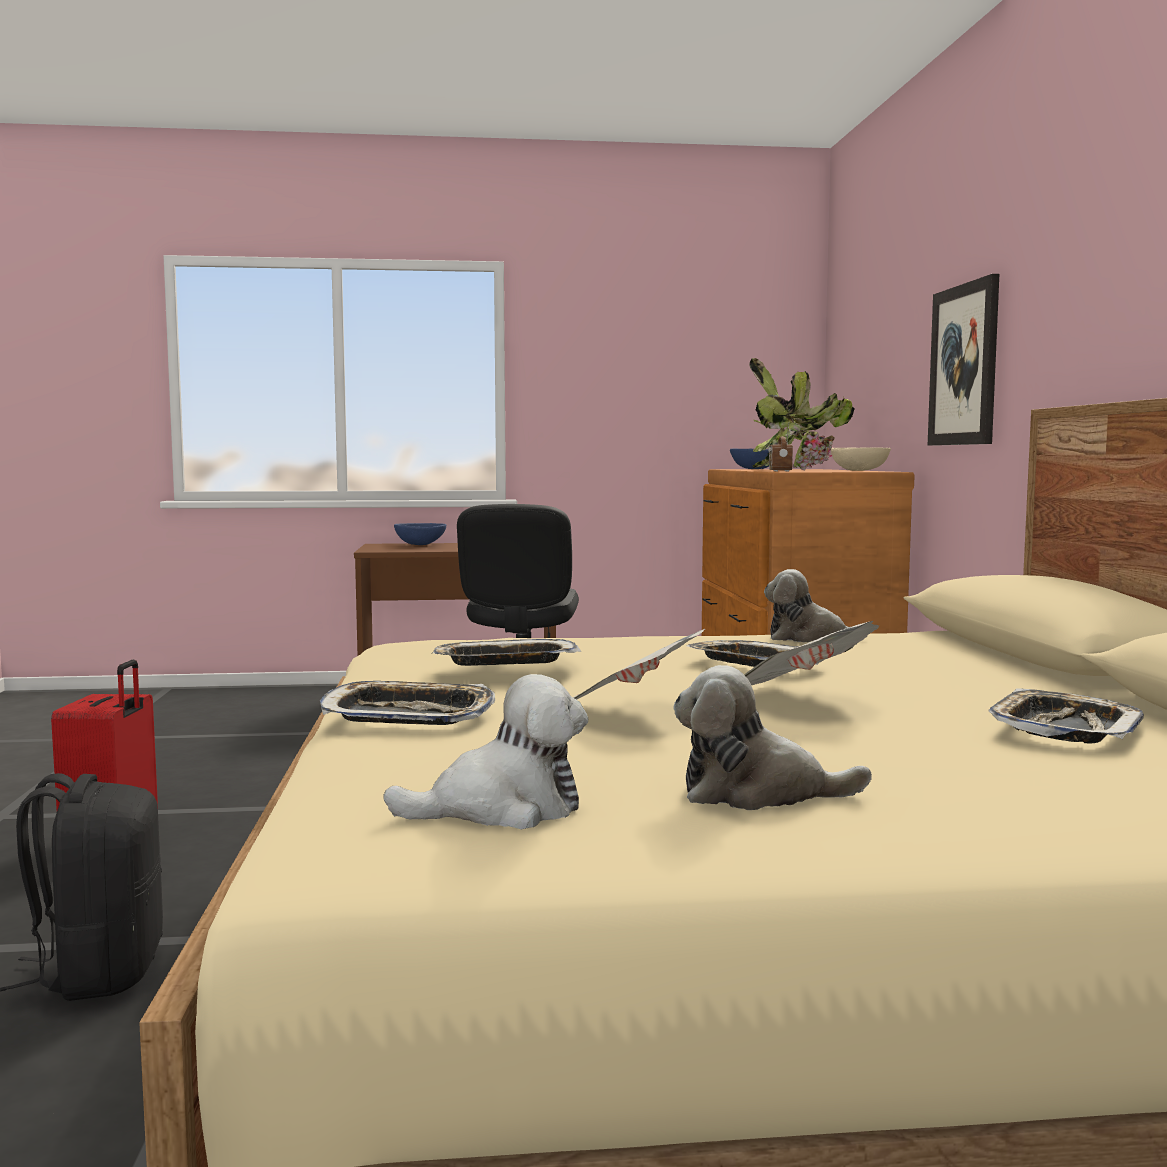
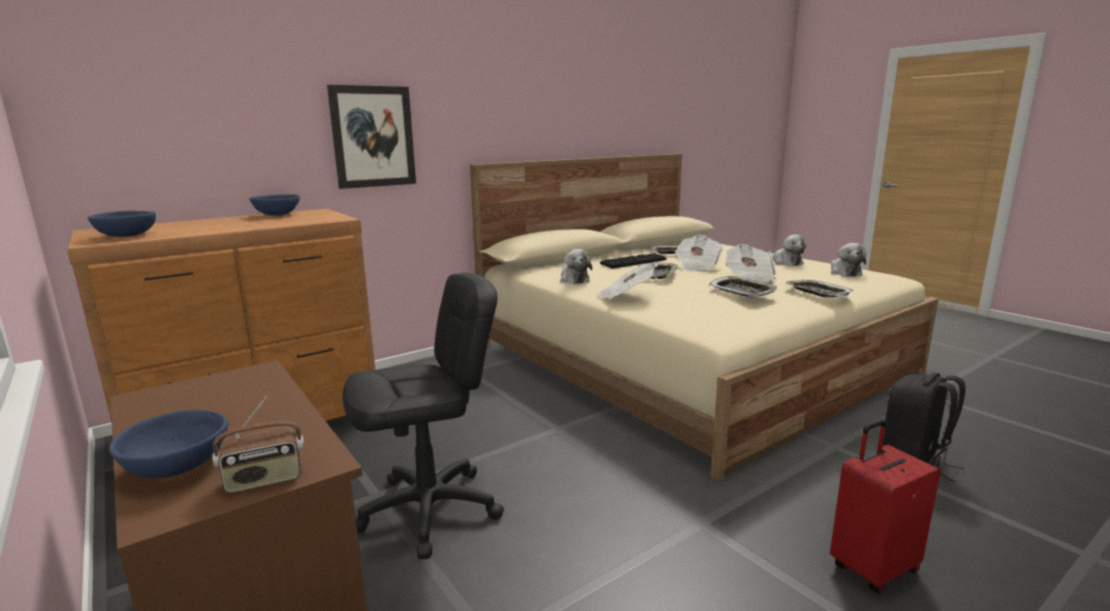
camera: 120 degrees left, 10 degrees up
(502, 810) = (844, 272): plush toy -> plush toy turned 135 degrees counterclockwise
(641, 639) = (626, 296): none -> newspaper
(779, 471) = (317, 221): radio -> radio (264, 480)
(796, 470) = (225, 224): potted plant -> none
(859, 470) = (278, 215): beige bowl -> blue bowl
(944, 680) = (633, 262): none -> keyboard

